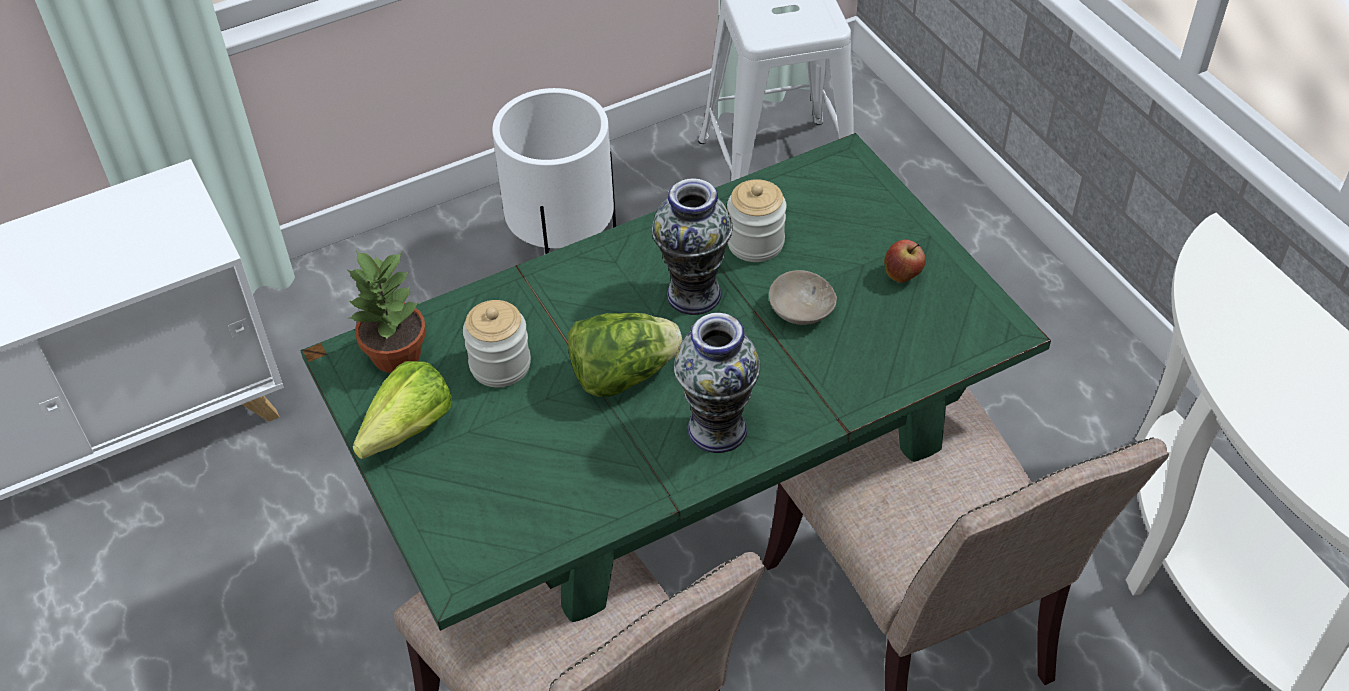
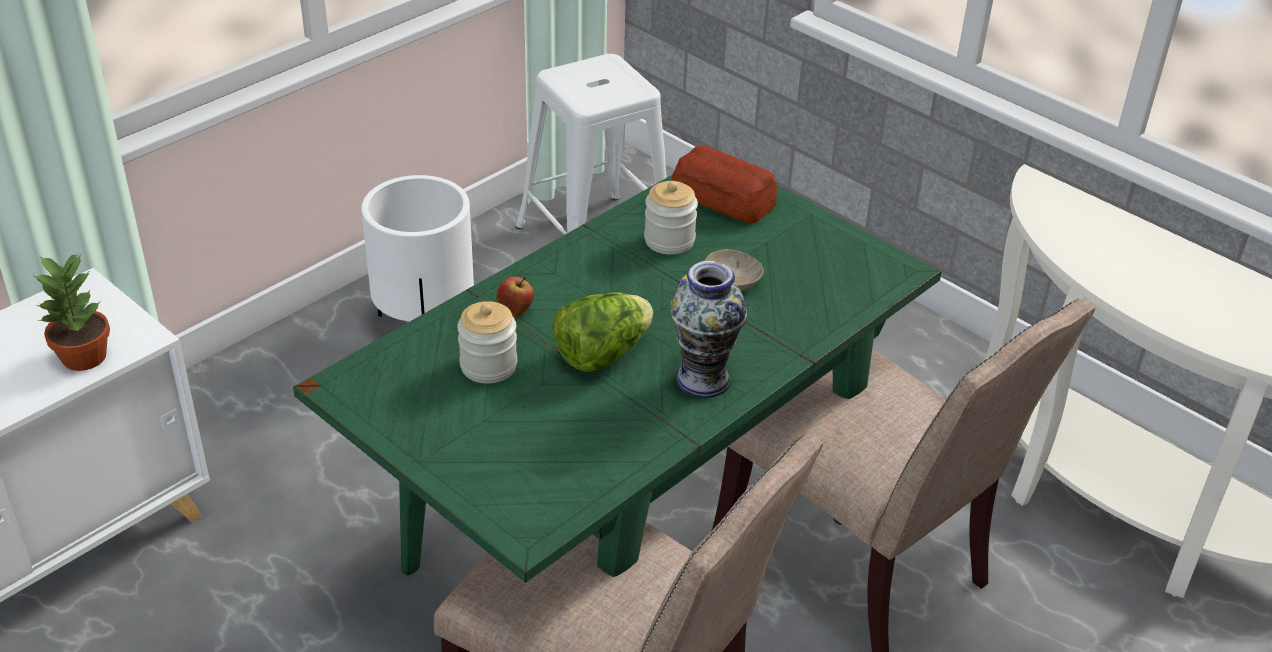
camera: 20 degrees left, 10 degrees down
(397, 356) = (389, 375): potted plant -> potted plant (85, 357)
(400, 435) = (421, 435): lettuce -> none
(694, 294) = (635, 285): vase -> none
(839, 198) = (724, 198): none -> bread
(903, 275) = (803, 245): apple -> apple (516, 312)

